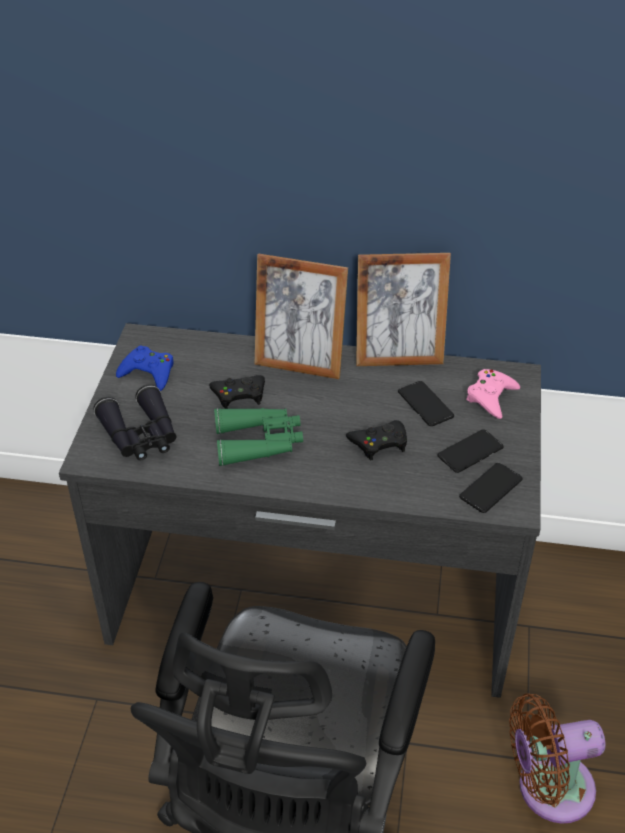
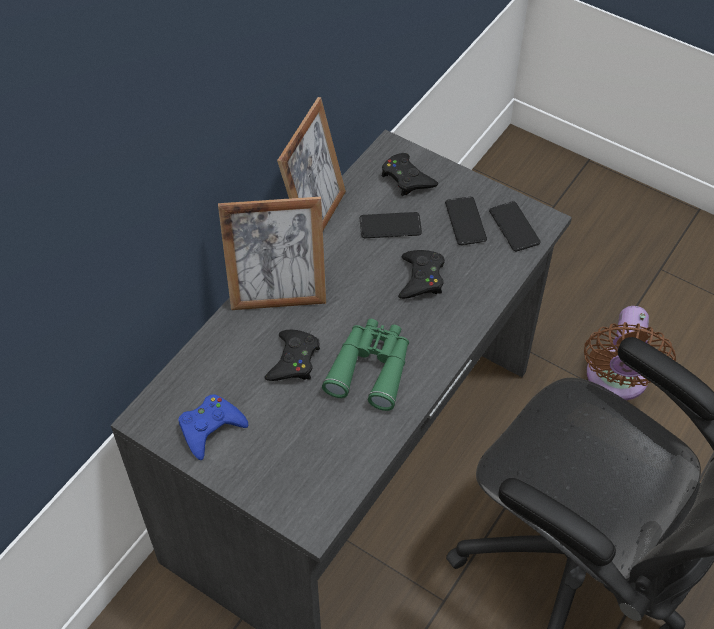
camera: 65 degrees left, 10 degrees up
(141, 435) = (305, 465): black binoculars -> none
(300, 363) = (278, 295): picture frame -> picture frame turned 45 degrees clockwise
(491, 397) = (407, 178): pink game controller -> black game controller

